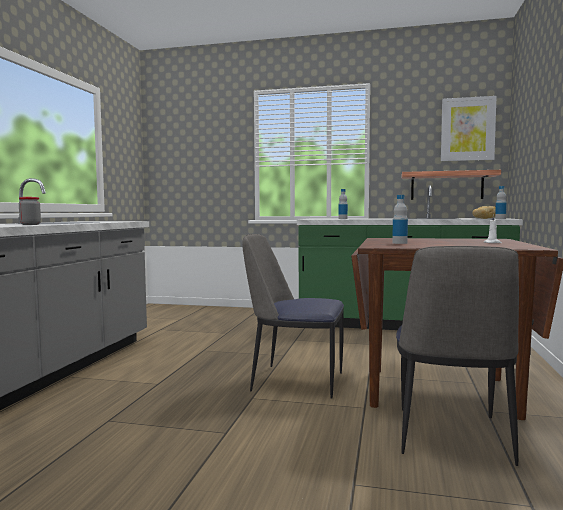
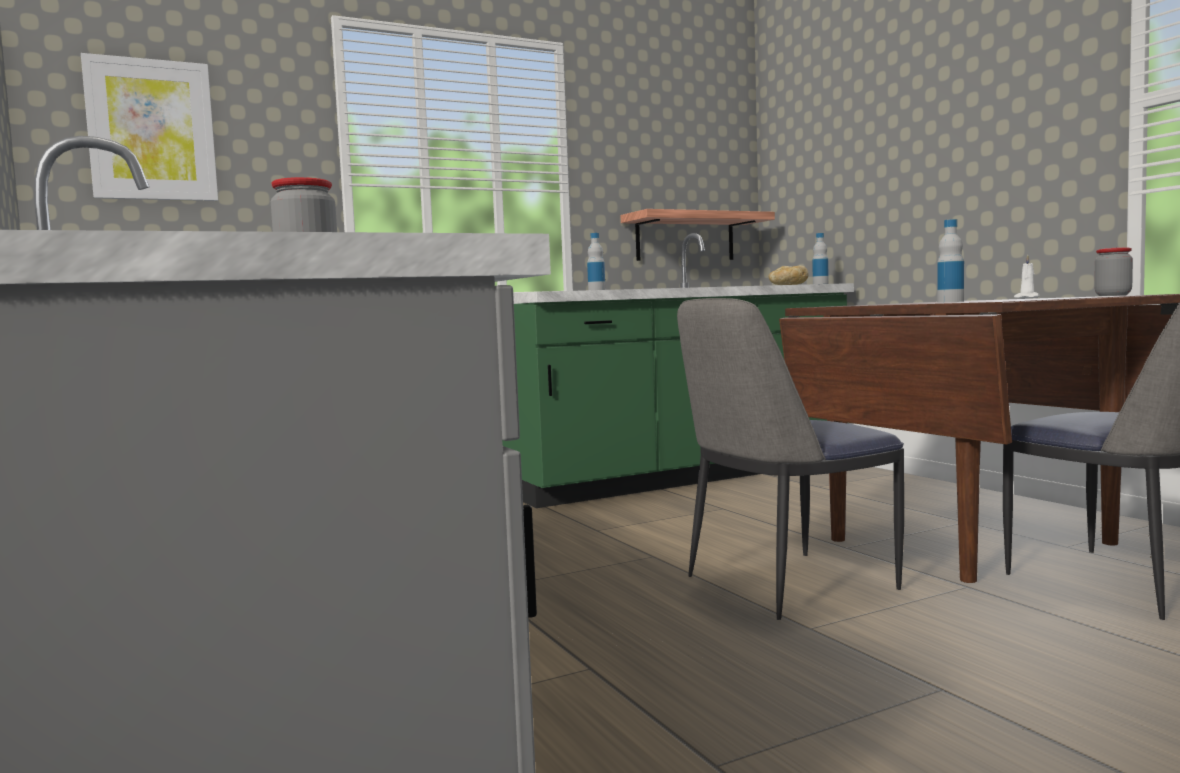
camera: 40 degrees left, 0 degrees up
(467, 129) = (708, 146): picture -> picture (151, 130)
(522, 246) = (1112, 295): none -> jar

